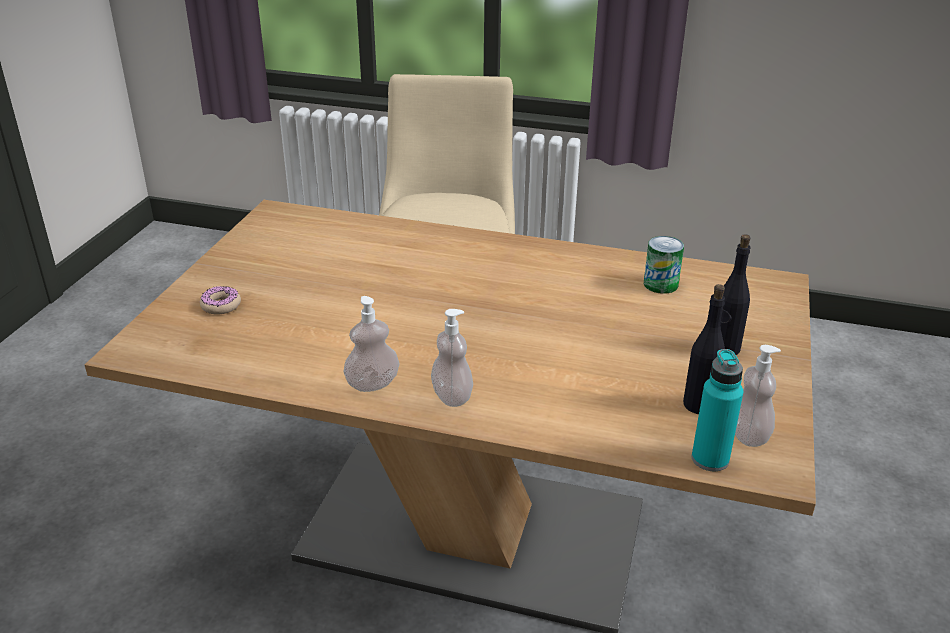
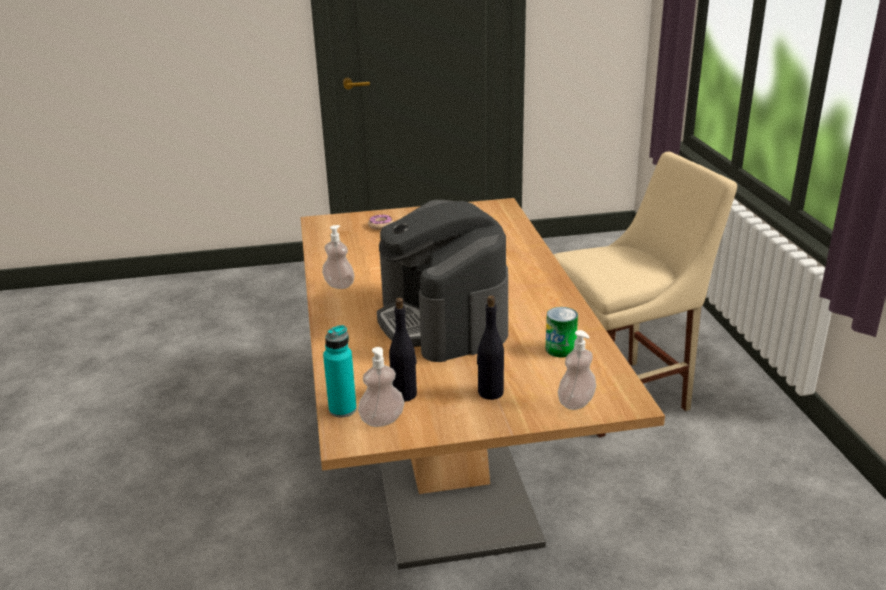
camera: 65 degrees right, 5 degrees down
(452, 396) = (345, 310): soap dispenser -> soap dispenser (576, 402)
(545, 333) = (443, 321): none -> coffee machine

